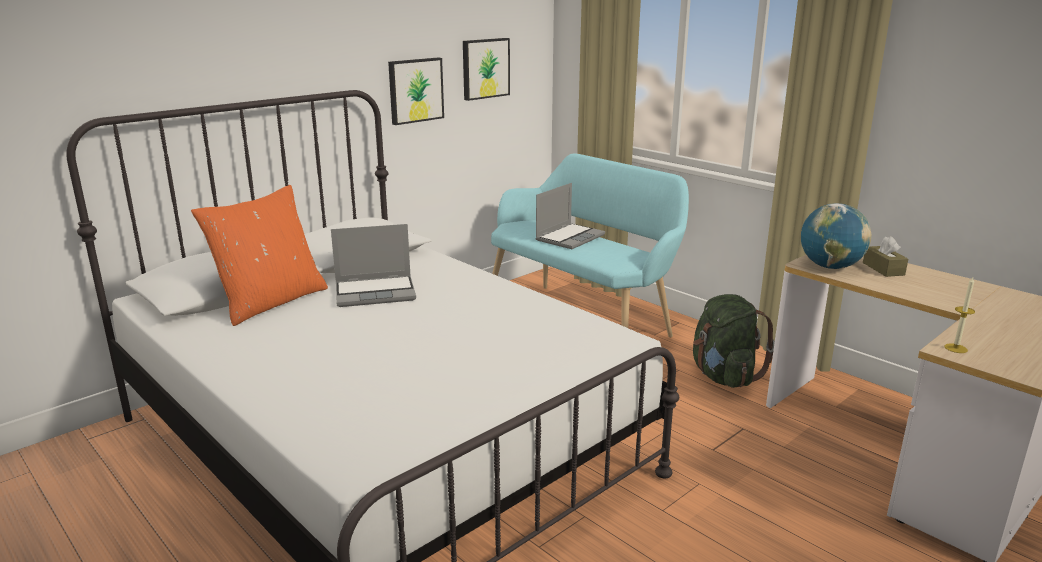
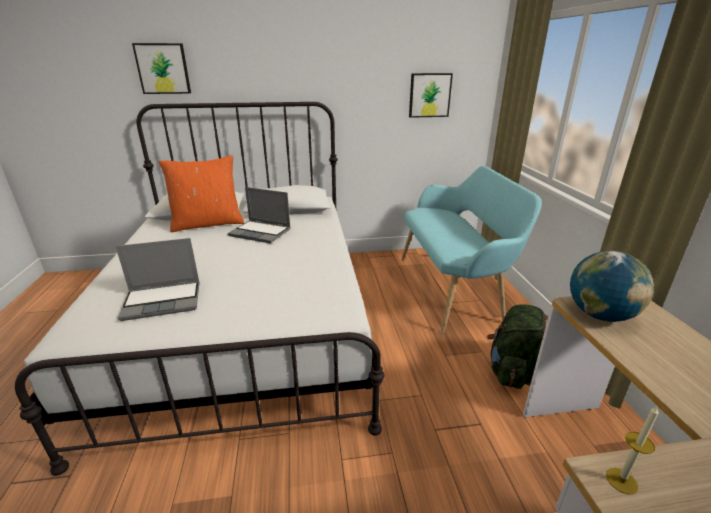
camera: 35 degrees right, 5 degrees up
(415, 90) = (368, 106): picture -> picture (163, 69)
(570, 237) = (447, 227): laptop -> laptop (164, 300)
(883, 269) = (664, 337): brown tissue box -> none

